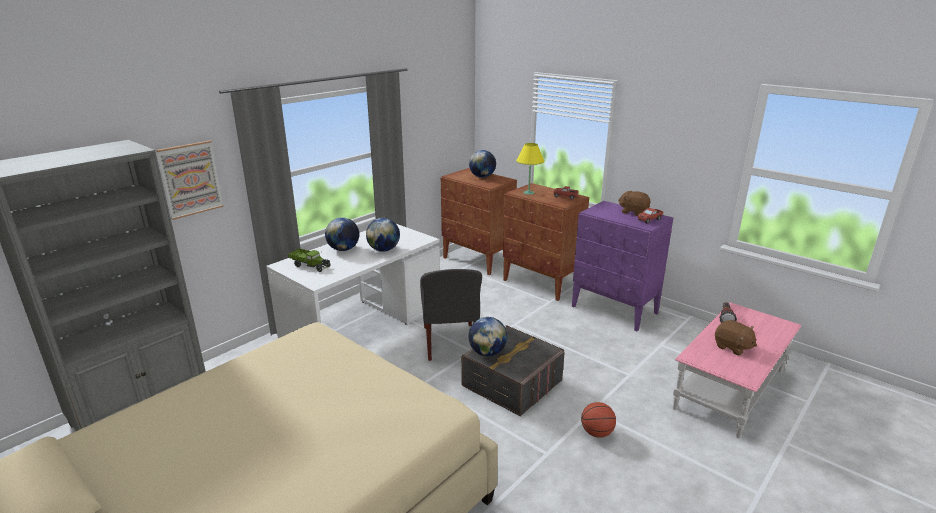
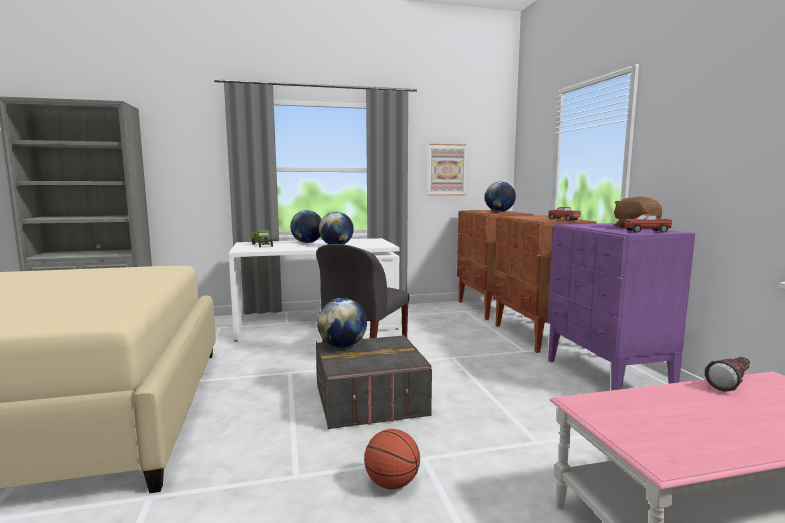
camera: 35 degrees right, 15 degrees down
(190, 179) = (186, 152): picture -> picture (447, 170)
(528, 192) = (525, 217): yellow table lamp -> none
(732, 347) = (692, 416): brown plush toy -> none

